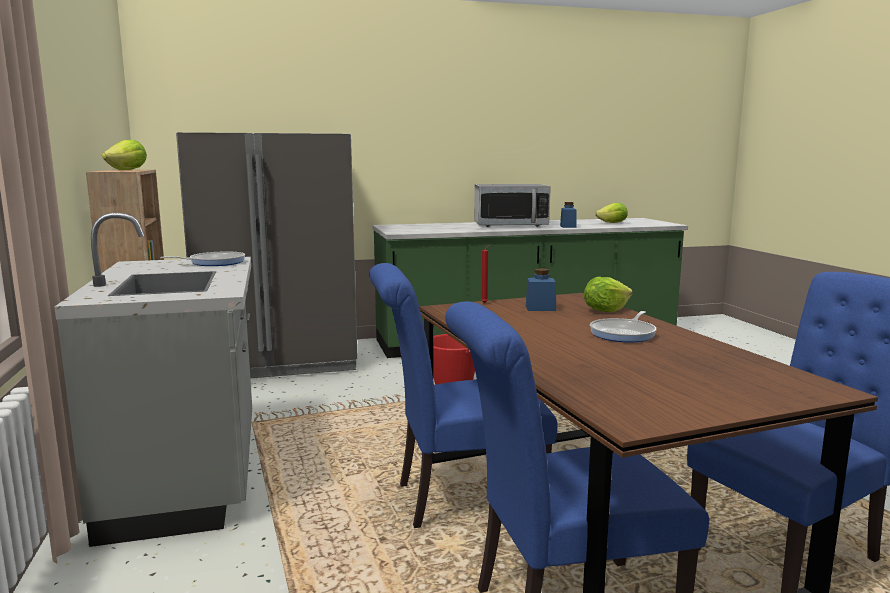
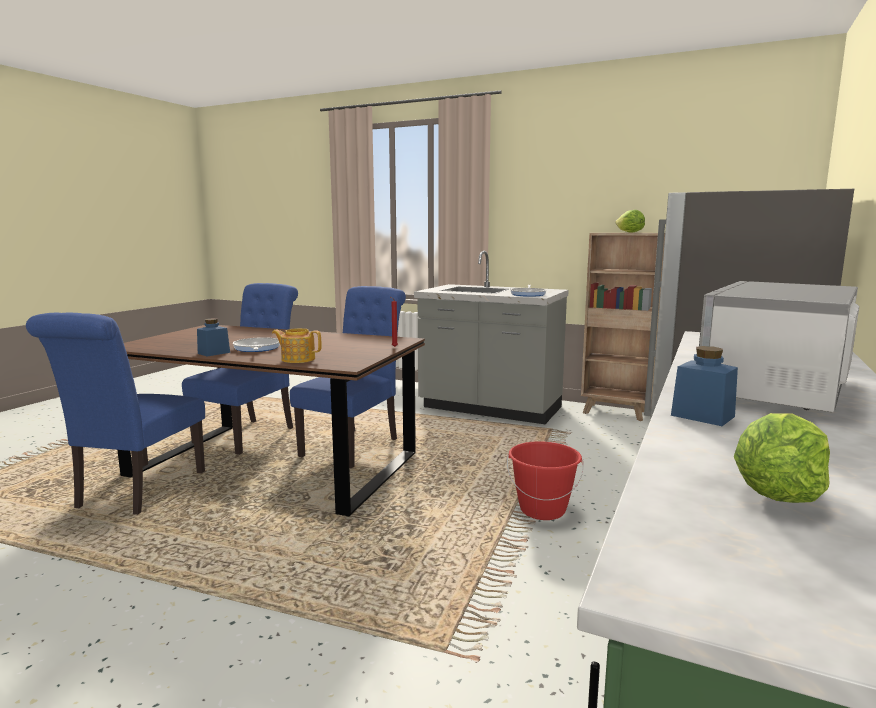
camera: 130 degrees right, 0 degrees up
(540, 308) = (347, 351): blue jar -> blue jar (214, 353)
(605, 311) = (297, 359): lettuce -> teapot

